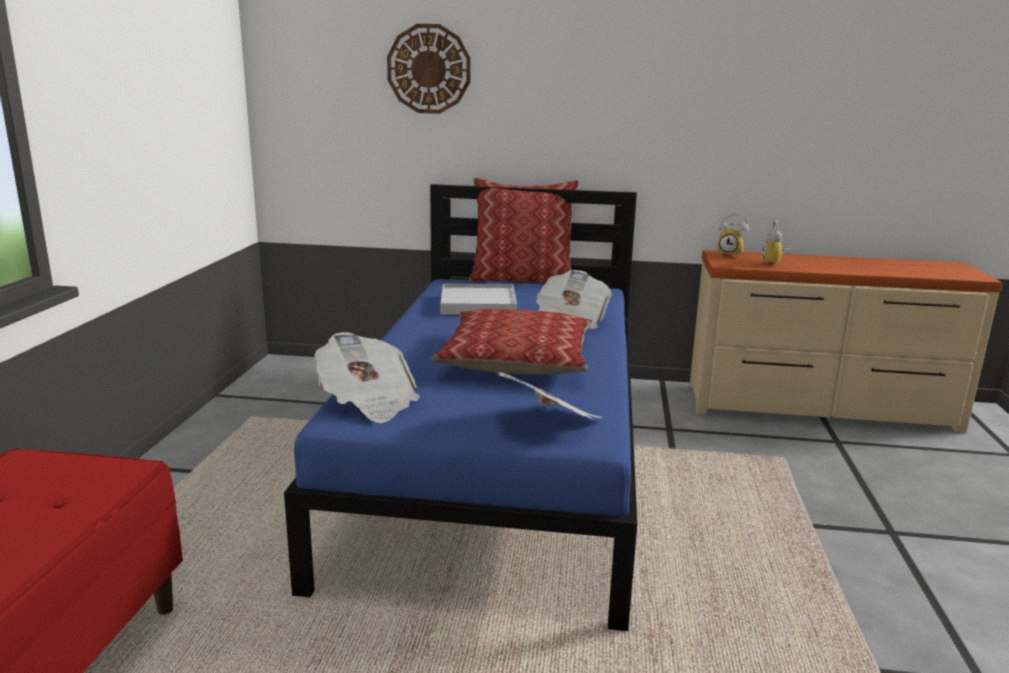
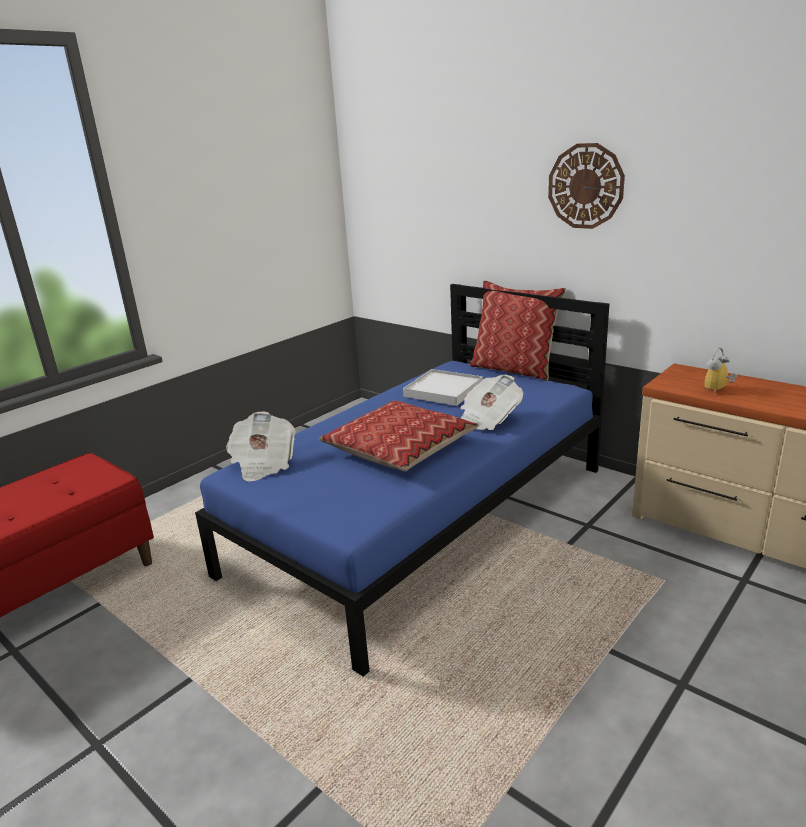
camera: 35 degrees right, 5 degrees up
(429, 69) = (453, 189): wall clock -> wall clock (585, 186)
(548, 423) = (341, 508): newspaper -> none
(731, 254) = (691, 372): alarm clock -> none

